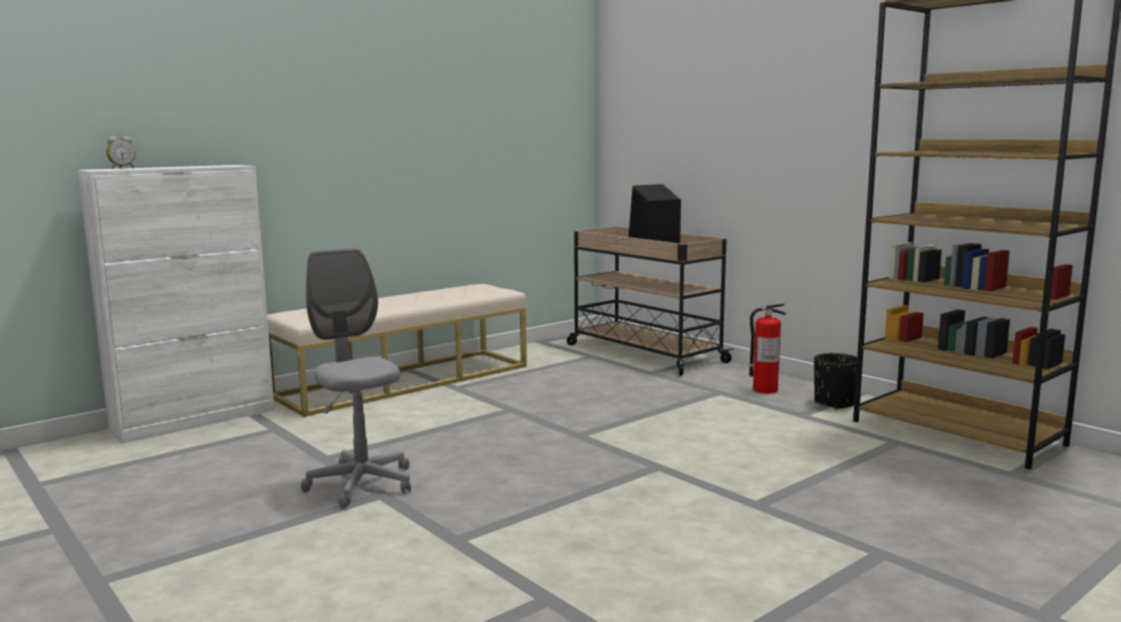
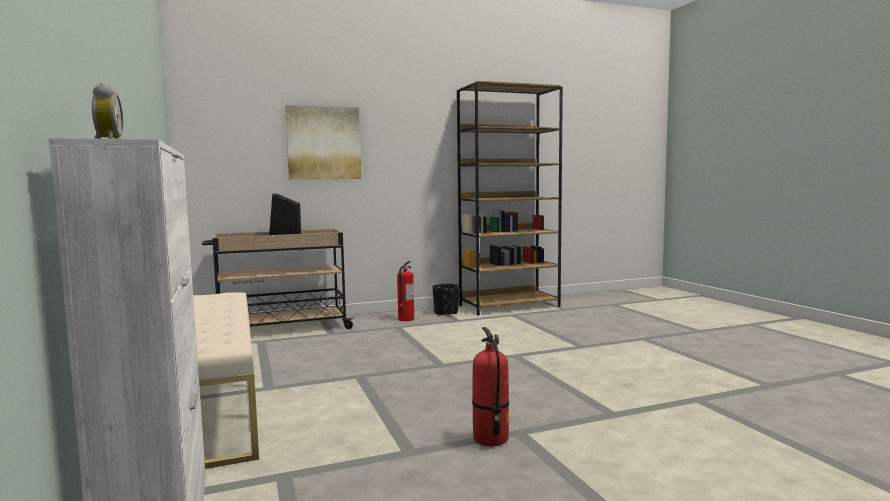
camera: 70 degrees left, 5 degrees down
(361, 484) = (490, 439): grey office chair -> fire extinguisher
(730, 116) = (324, 143): none -> picture

